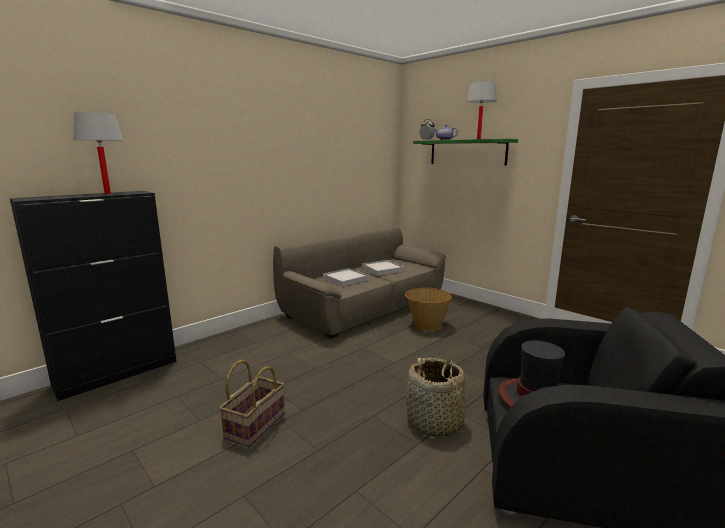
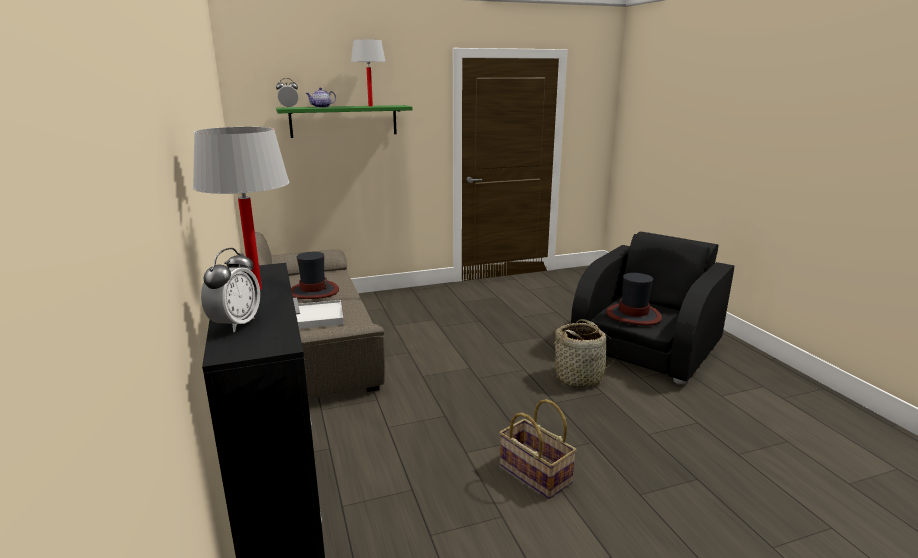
camera: 65 degrees left, 5 degrees up
(56, 196) = (236, 324): none -> alarm clock
(382, 269) = (313, 291): white tray -> hat
(426, 325) = (408, 330): basket -> none

